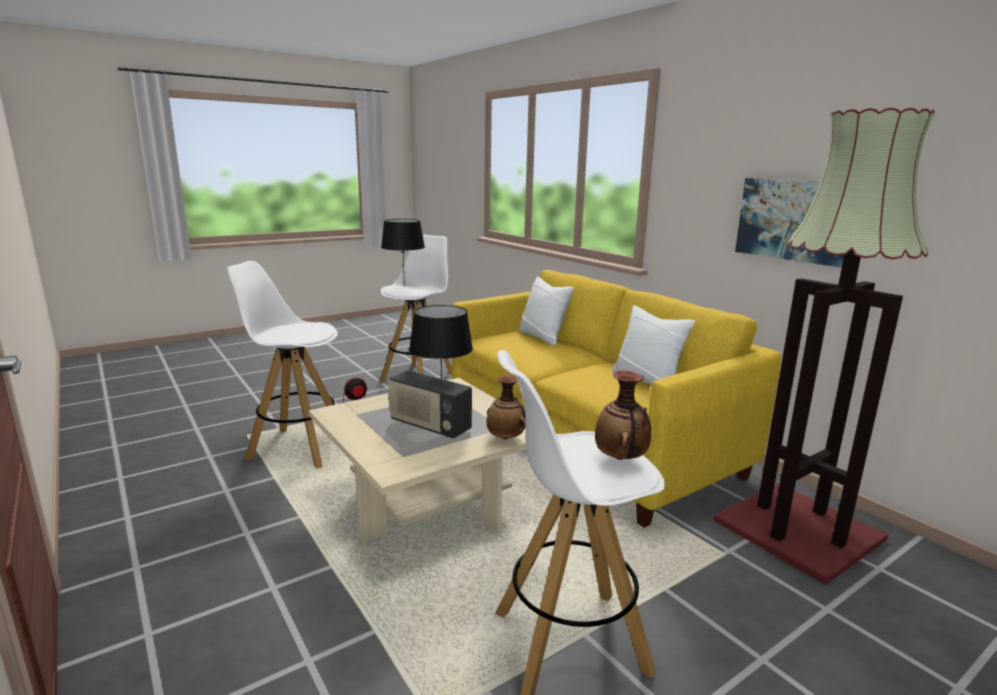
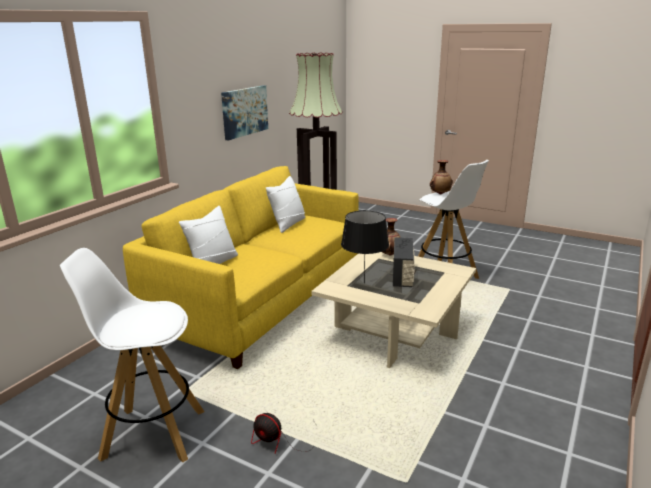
camera: 115 degrees left, 5 degrees up
(298, 447) = (392, 428): white stool -> none
(404, 286) = (132, 330): black table lamp -> none

